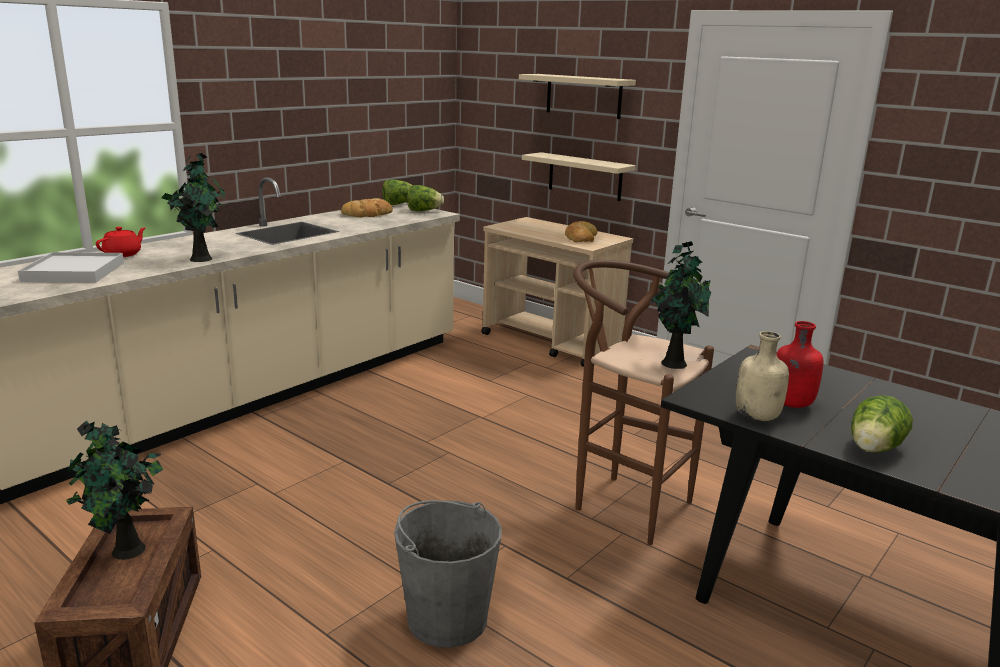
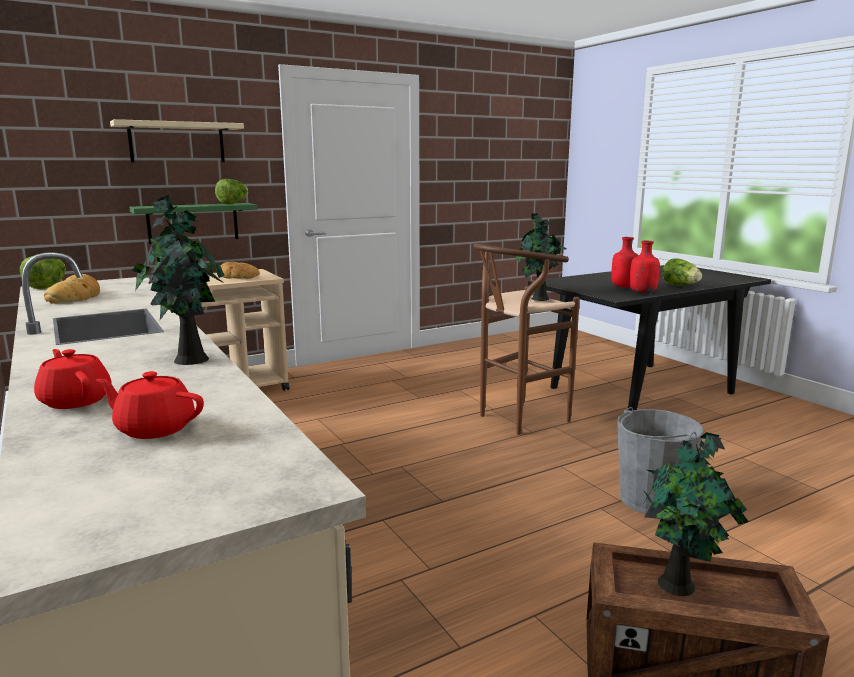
camera: 70 degrees left, 5 degrees down
(74, 272) = (154, 428): white tray -> red teapot
(424, 211) = (108, 282): lettuce -> lettuce (233, 203)
(585, 176) = (193, 223): beige shelf -> green shelf
(757, 417) = (642, 292): beige bottle -> red bottle

